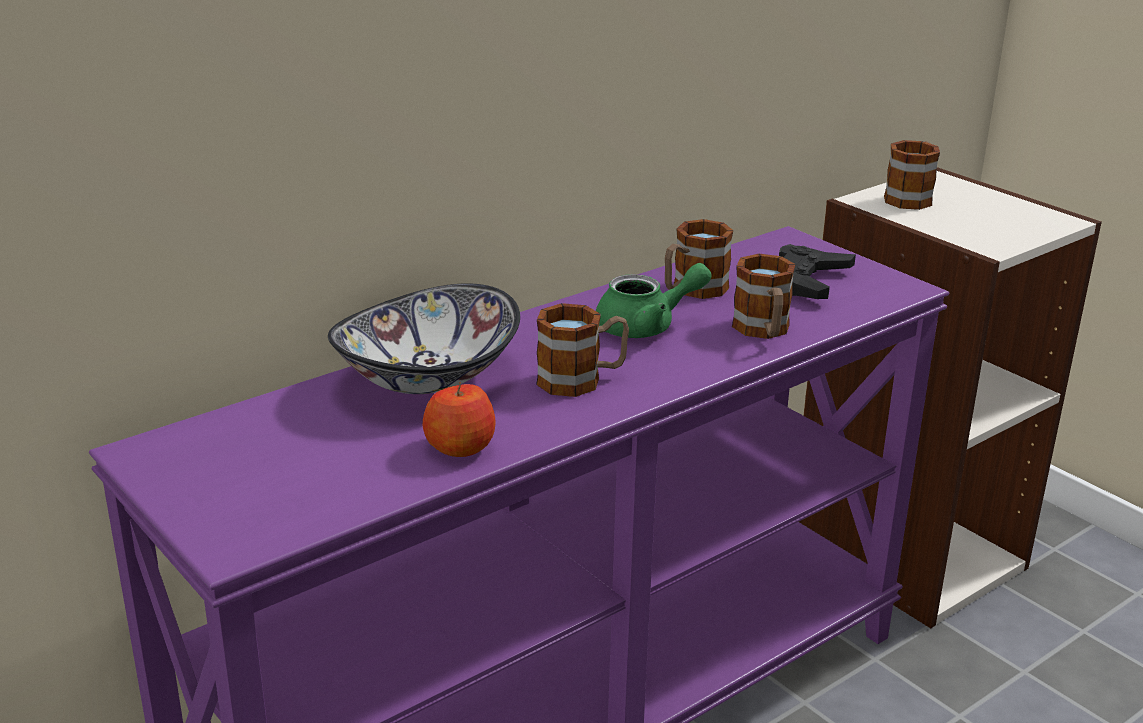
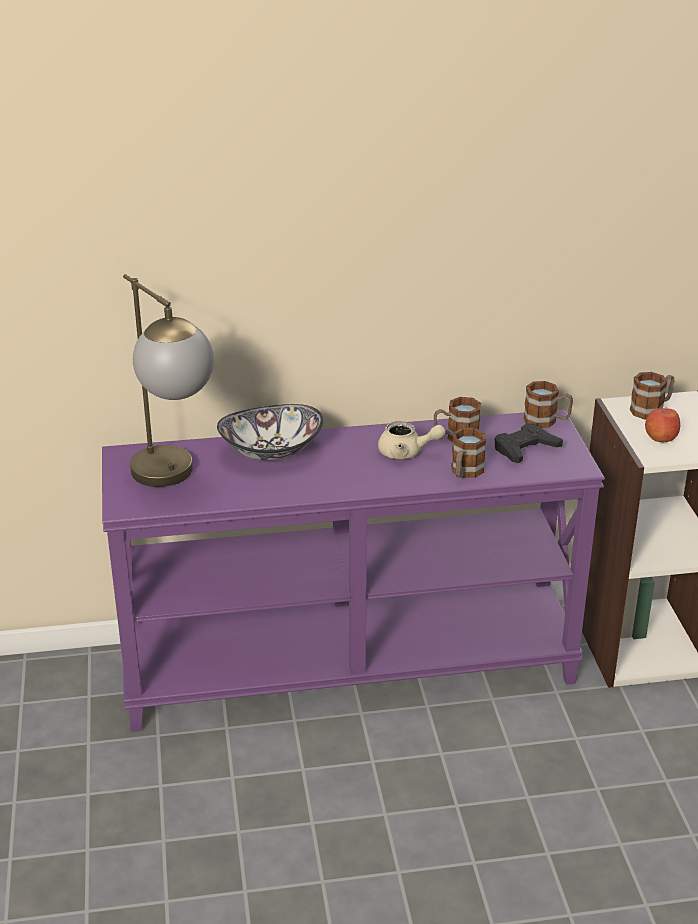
camera: 30 degrees right, 5 degrees up
(295, 467) = (175, 480): none -> table lamp
(460, 447) = (252, 491): apple -> apple (661, 437)
(582, 380) = (341, 473): mug -> mug (546, 421)
(647, 326) = (406, 452): green teapot -> beige teapot

